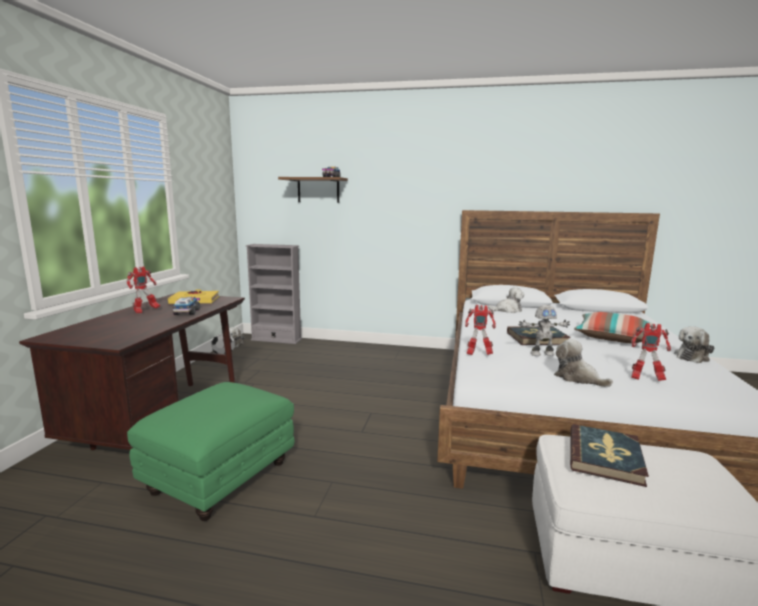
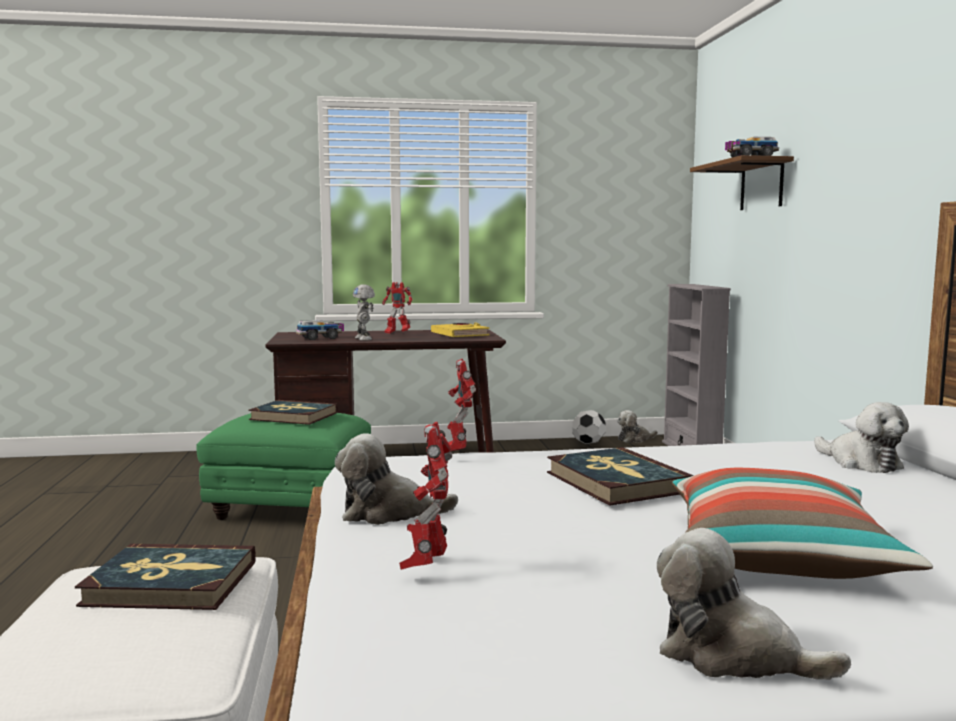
camera: 70 degrees right, 5 degrees down
(187, 312) = (409, 338): toy truck -> toy truck (320, 338)
(223, 398) = (293, 416): none -> book
(541, 354) = (499, 484): toy robot -> toy robot (364, 339)
(577, 378) = (388, 513): plush toy -> plush toy turned 120 degrees counterclockwise

